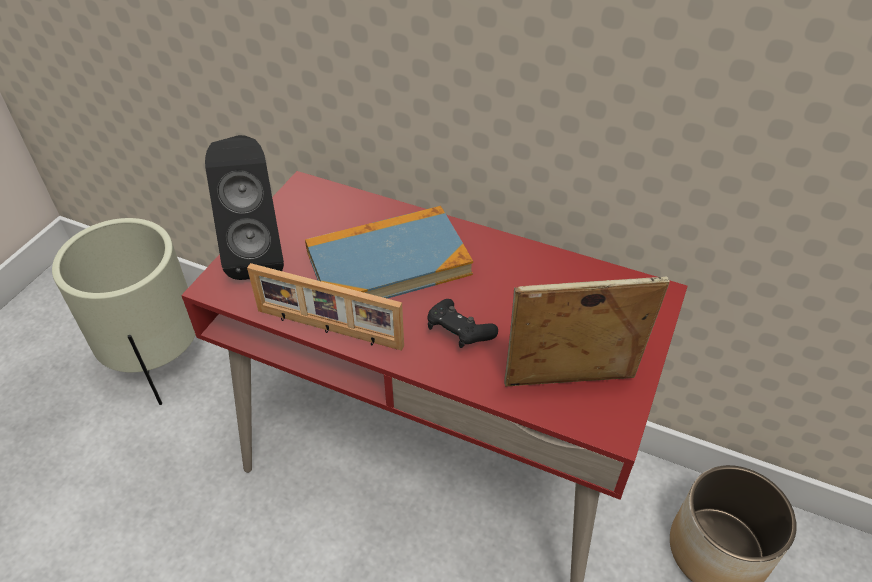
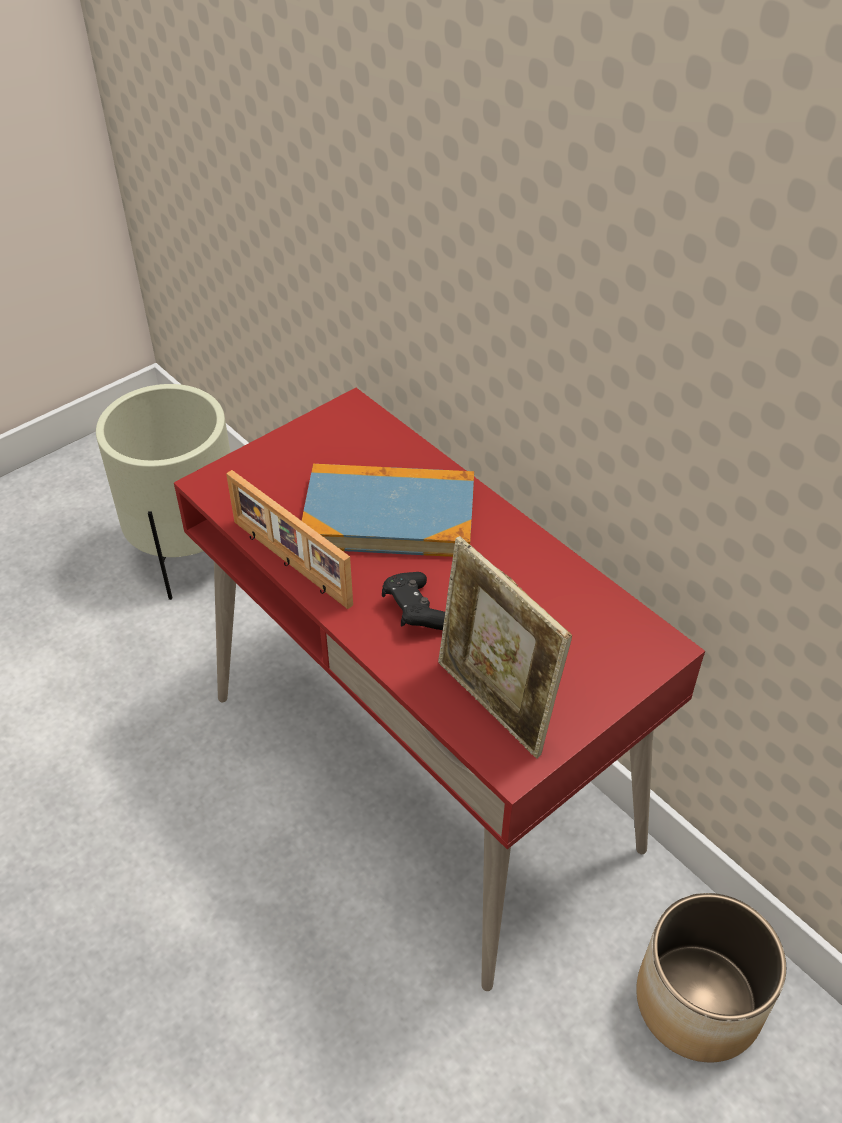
camera: 25 degrees right, 0 degrees up
(259, 255) = (267, 466): black speaker -> none
(568, 385) = (494, 705): picture frame -> picture frame turned 150 degrees counterclockwise

